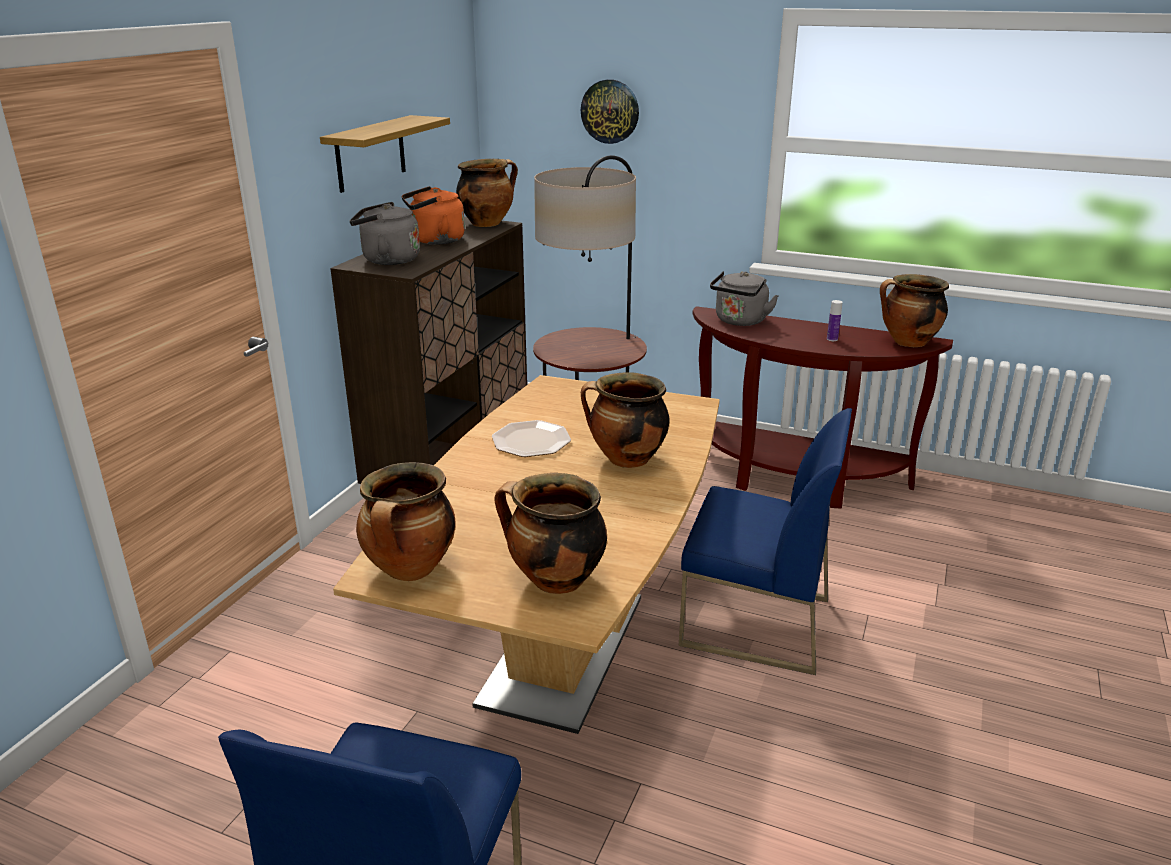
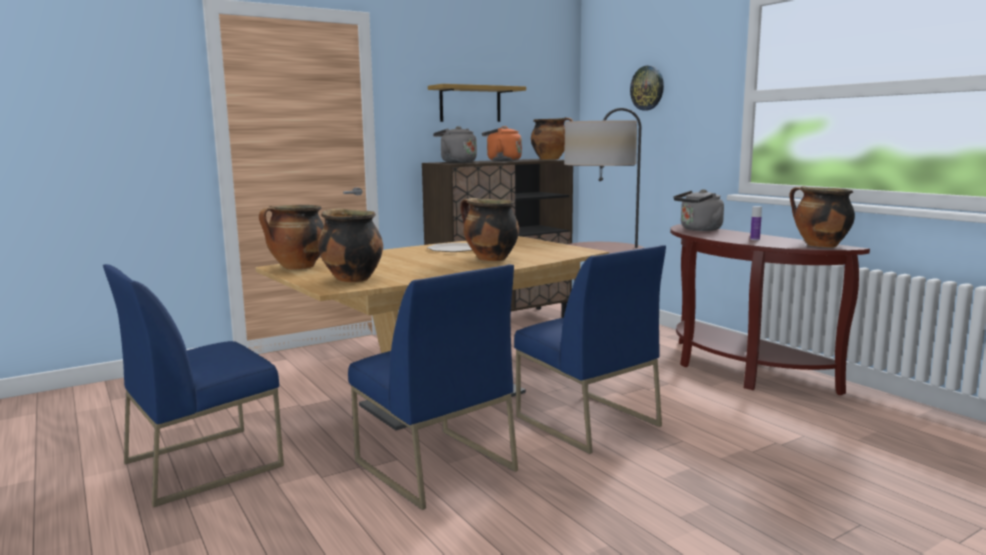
camera: 35 degrees right, 15 degrees down
(693, 774) = (433, 466): none -> blue chair

